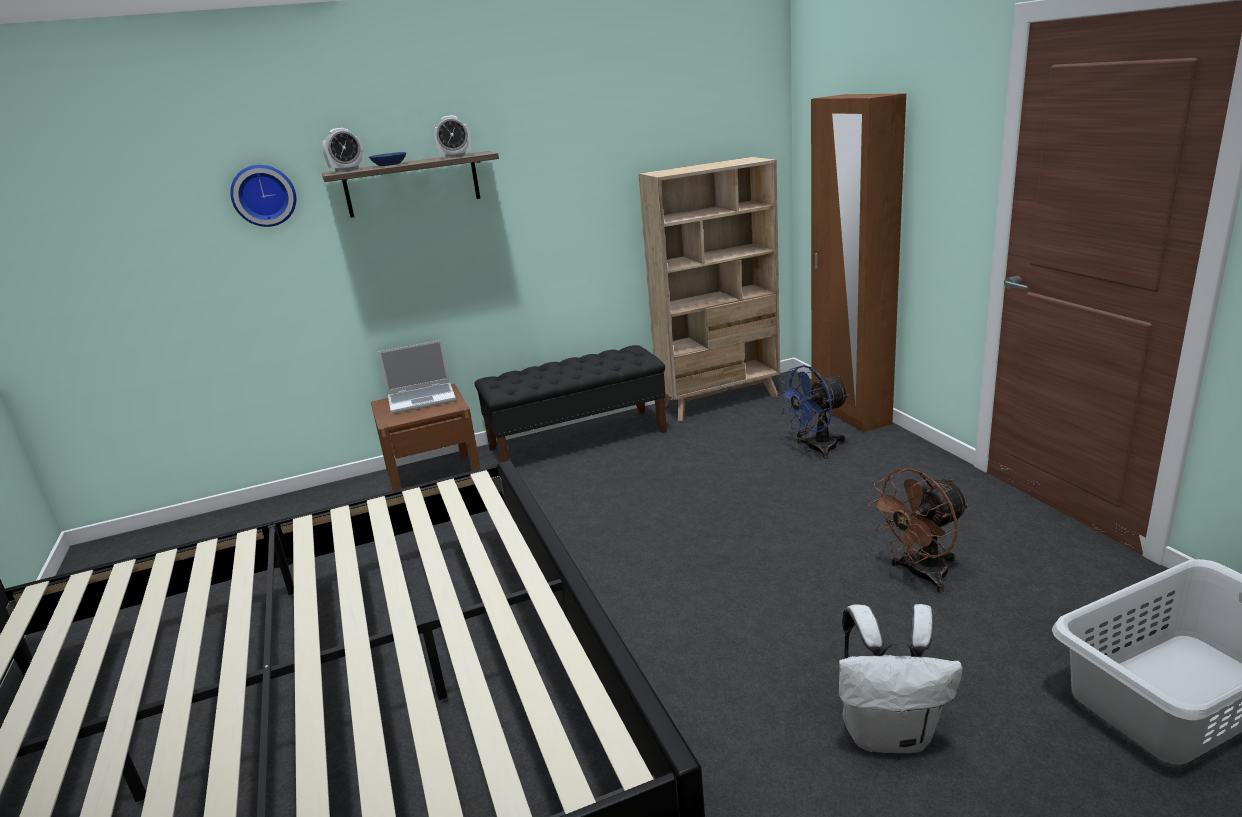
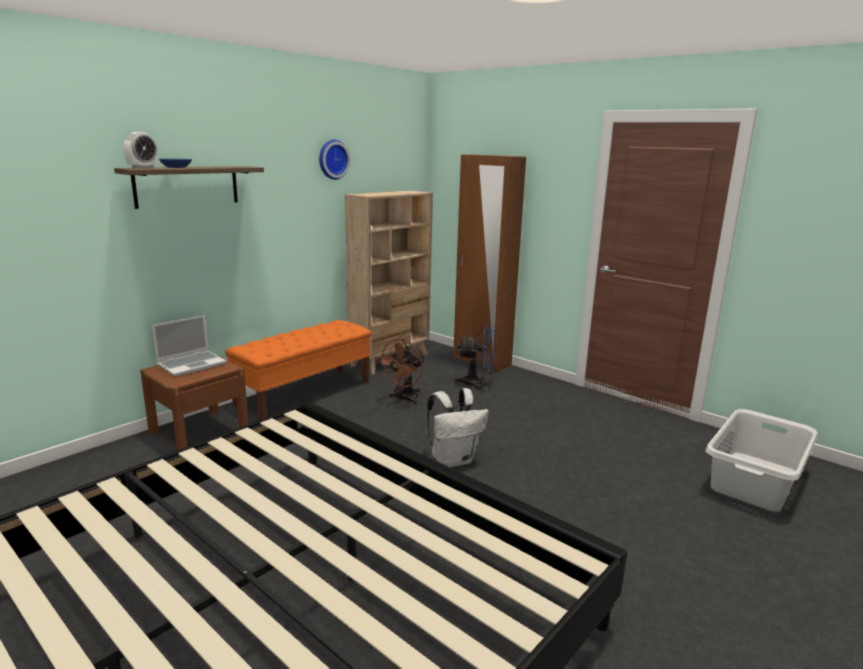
camera: 30 degrees left, 5 degrees down
(264, 195) = (60, 182): wall clock -> wall clock (332, 159)
(455, 156) = (229, 167): alarm clock -> none
(578, 440) = (305, 393): black bench -> orange bench
(815, 449) = (477, 383): blue fan -> blue fan turned 120 degrees counterclockwise
(889, 733) = (647, 529): white backpack -> white backpack (453, 460)
(919, 575) = (594, 445): brown fan -> brown fan (404, 399)

